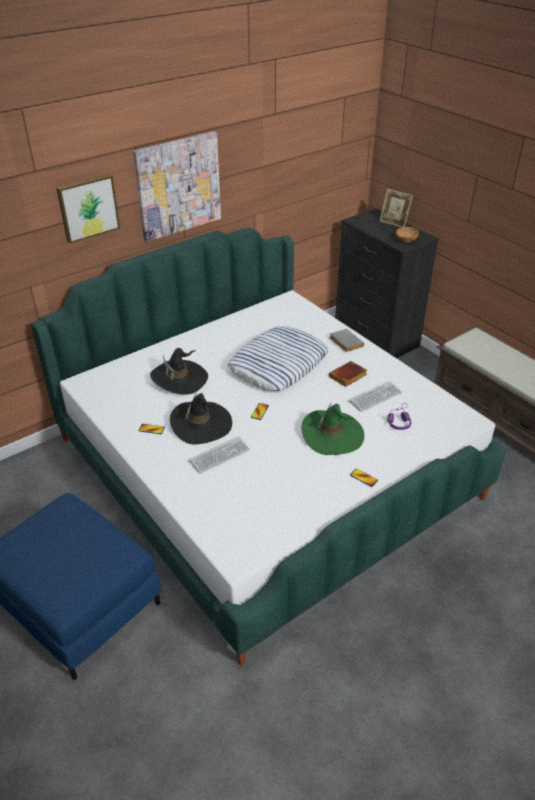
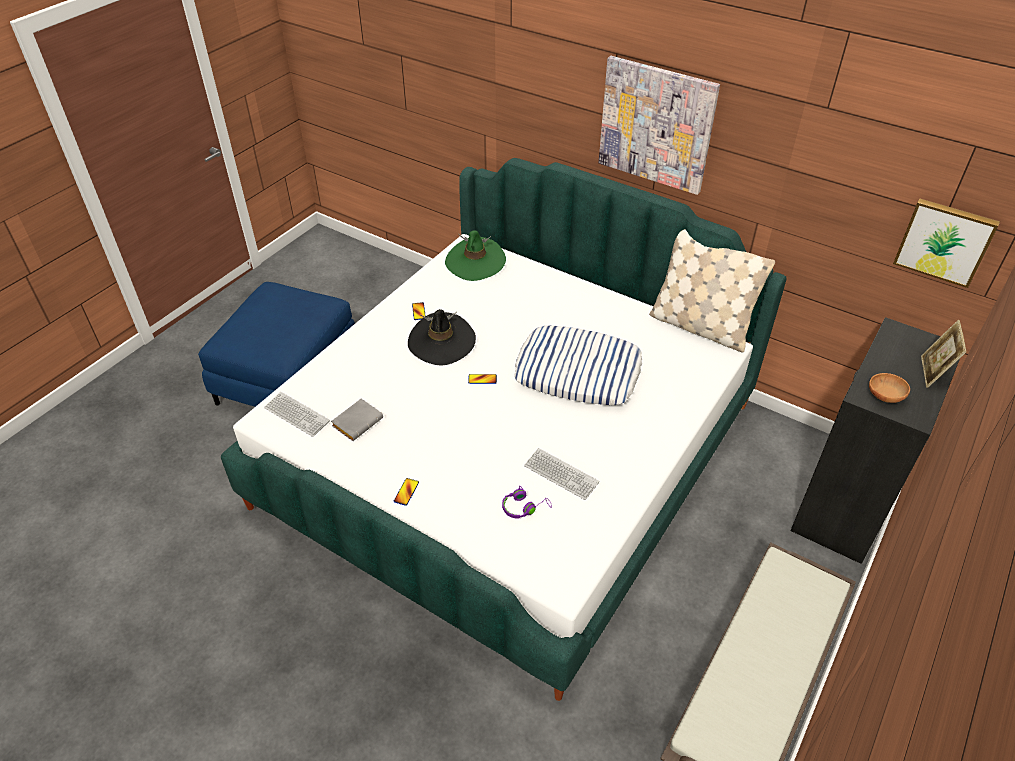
camera: 70 degrees right, 5 degrees up
(88, 207) = (550, 90): picture -> picture (945, 241)
(179, 379) = (507, 305): black hat -> none
(219, 456) = (399, 368): keyboard -> keyboard (297, 415)
(263, 302) = (700, 327): none -> beige pillow
(332, 435) = (470, 449): green hat -> green hat (475, 262)
(344, 343) = (662, 421): grey book -> grey book (357, 421)
(347, 377) = (588, 440): brown book -> none

